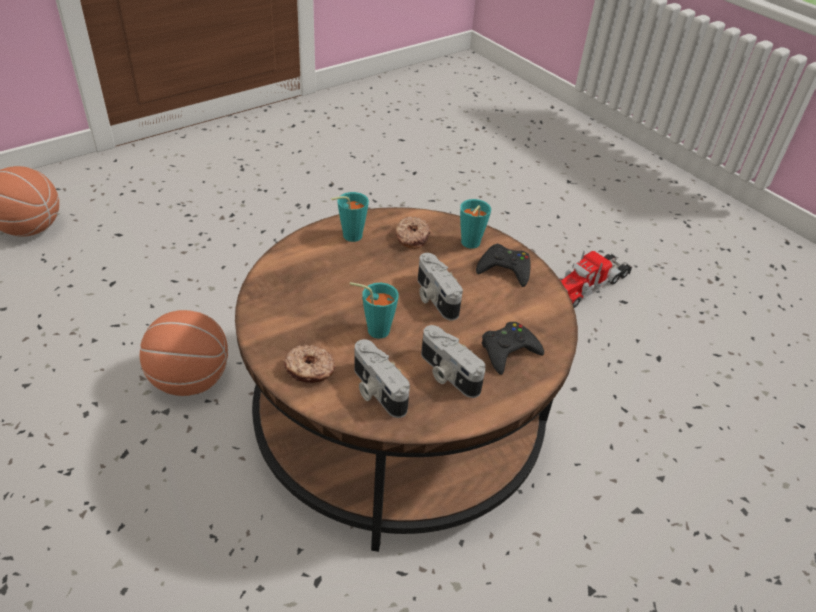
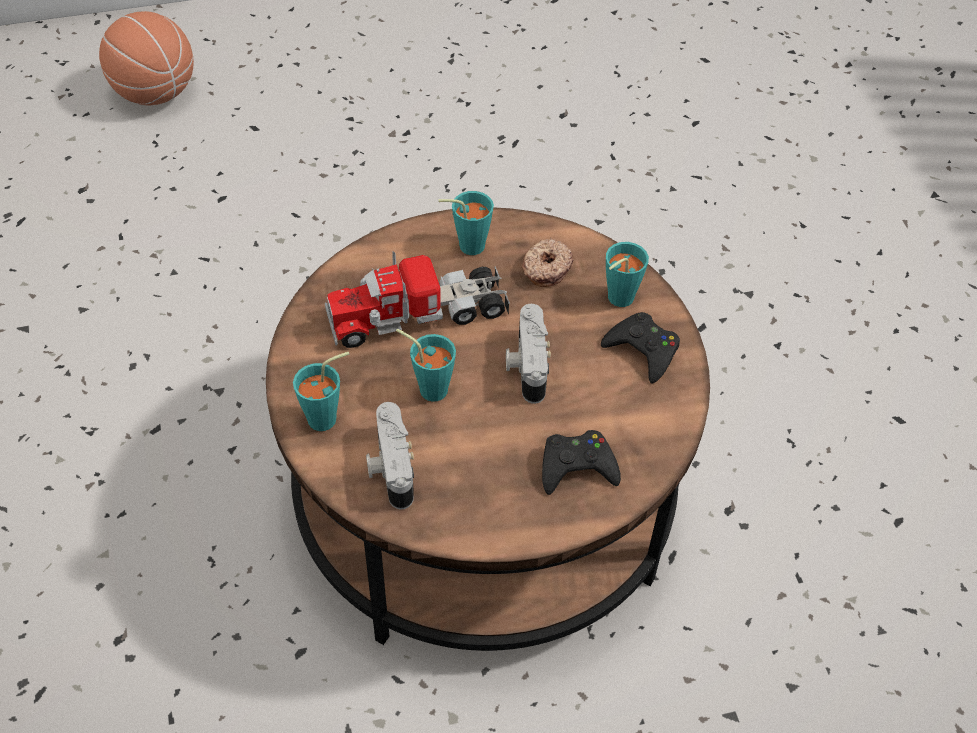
camera: 25 degrees right, 10 degrees up
(190, 380) = (261, 359): basketball -> none
(309, 370) = (328, 417): donut -> turquoise cup
(447, 374) = (484, 472): camera -> none
(589, 285) = (861, 378): toy truck -> toy truck (418, 314)

